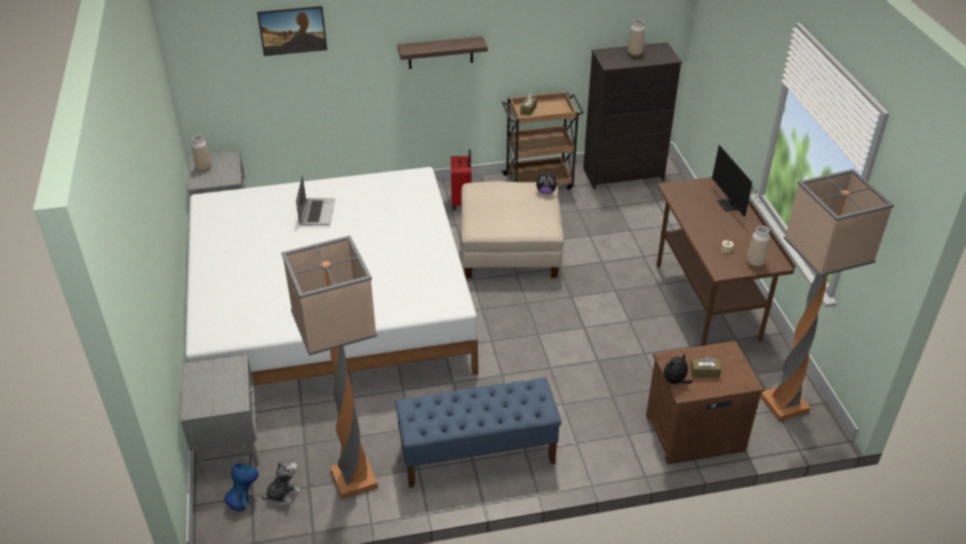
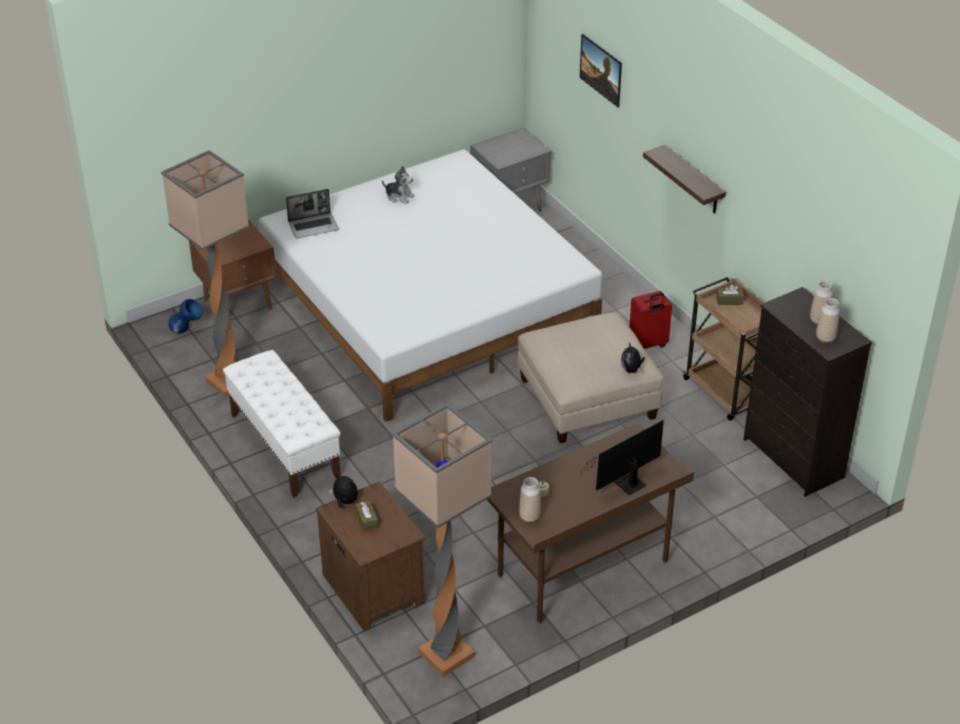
camera: 70 degrees right, 0 degrees up
(204, 168) = (508, 141): vase -> vase (825, 338)
(230, 445) = (239, 304): grey nightstand -> brown nightstand
(283, 494) = (199, 348): plush toy -> plush toy (399, 197)
(316, 212) = (478, 224): laptop -> laptop (313, 226)
(477, 454) = (284, 446): blue bench -> white bench

